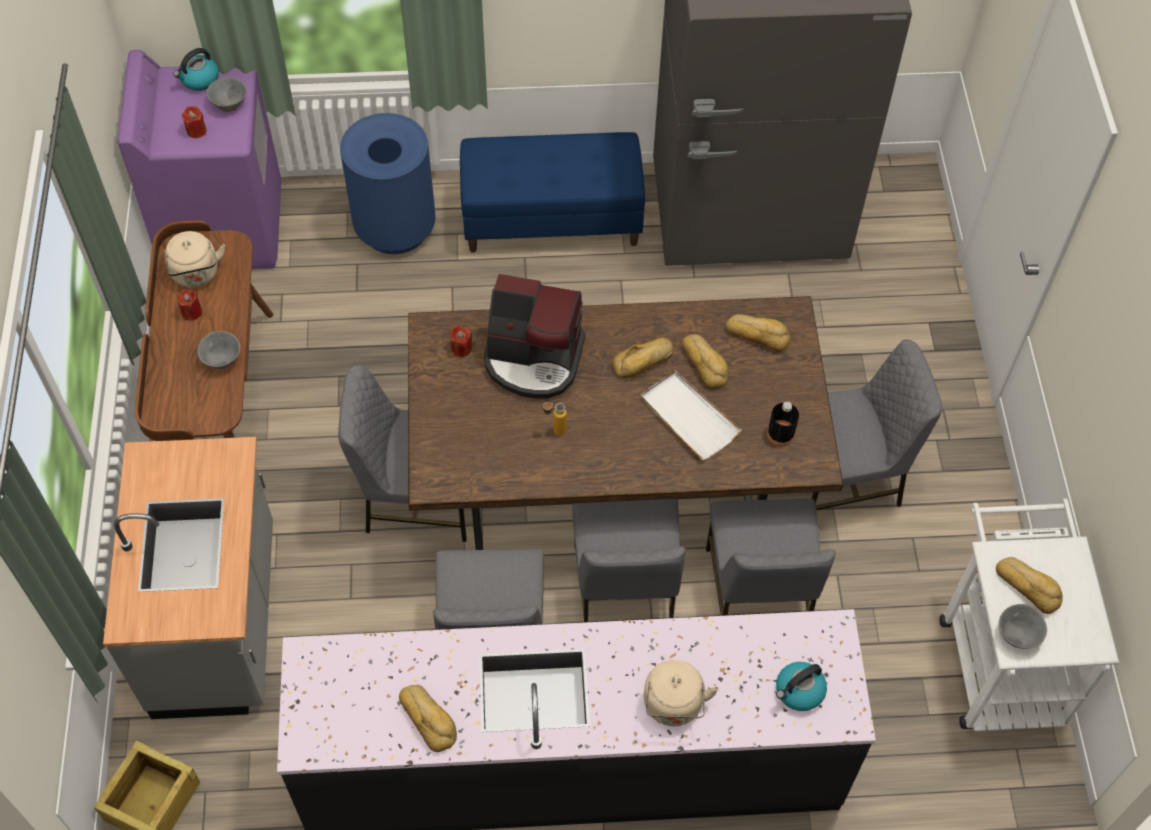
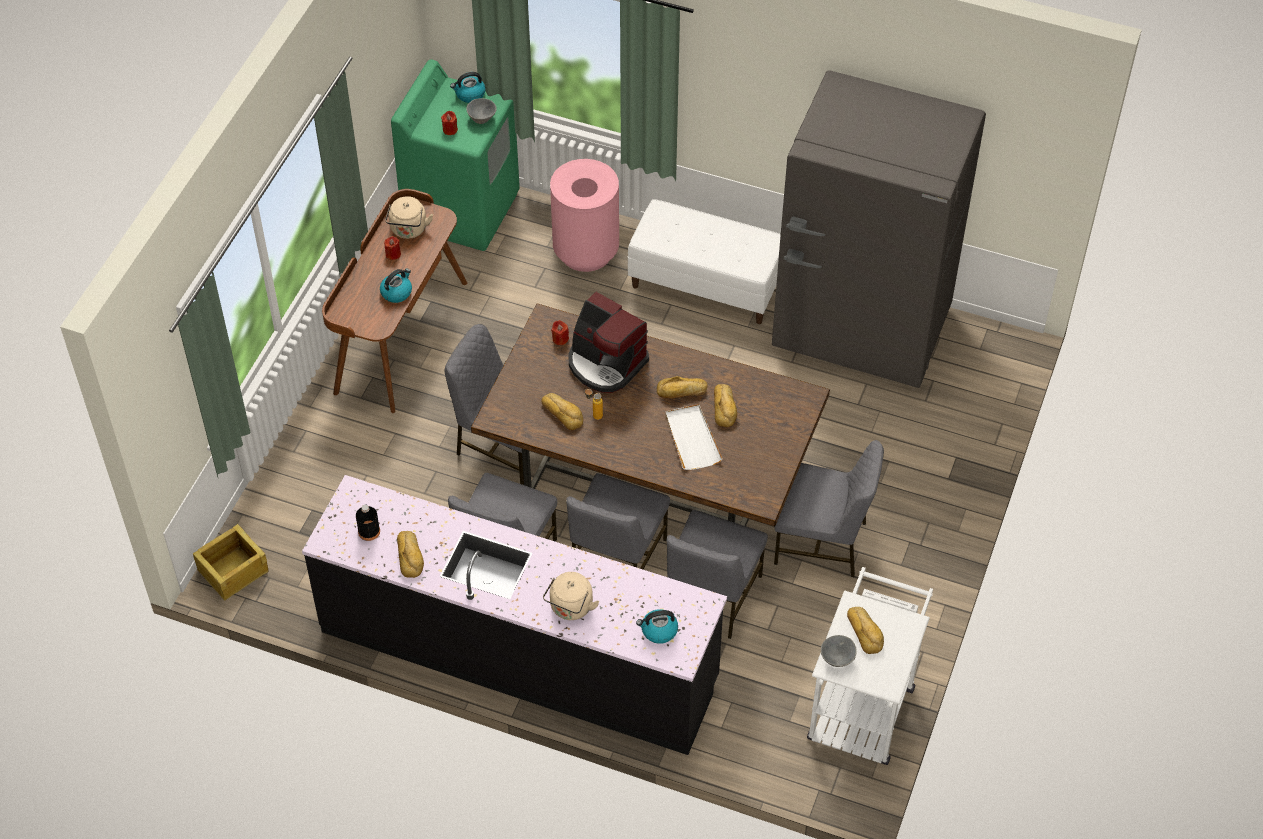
camera: 25 degrees right, 5 degrees down
(219, 621) = (329, 475): grey counter -> none
(221, 360) = (396, 292): grey bowl -> kettle
(222, 227) = (462, 209): purple washing machine -> green washing machine
(395, 228) = (586, 252): blue trash can -> pink trash can
(552, 220) = (706, 284): blue bench -> white bench
(758, 334) = (774, 401): bread -> bread (563, 413)
(780, 434) = (751, 472): black bottle -> black bottle (369, 531)

